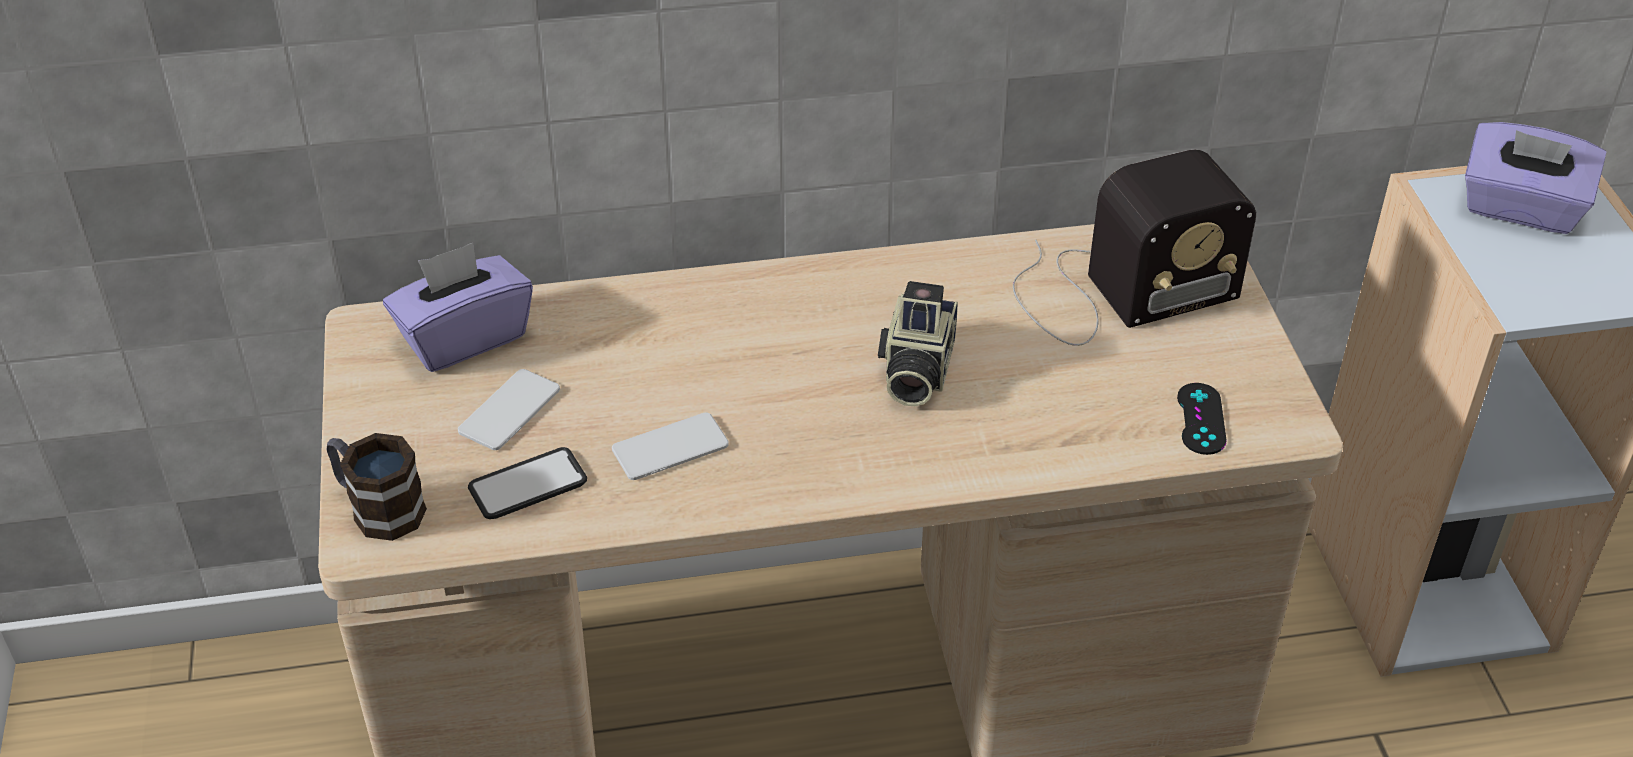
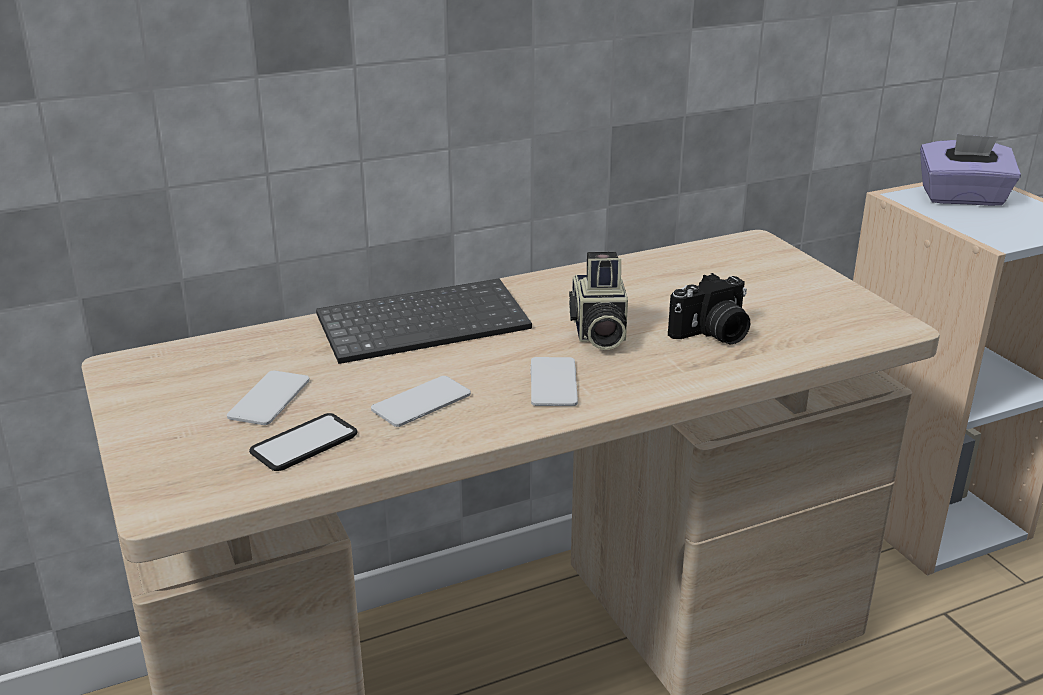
camera: 15 degrees left, 15 degrees down
(378, 508) = (166, 479): mug -> none
(464, 337) = (212, 360): purple tissue box -> none
(718, 318) = (425, 323): none -> keyboard
(828, 445) = (553, 383): none -> phone
(1053, 400) = (713, 334): none -> camera
(1115, 291) = (719, 274): radio -> none
(1201, 419) = (828, 330): black game controller -> none

